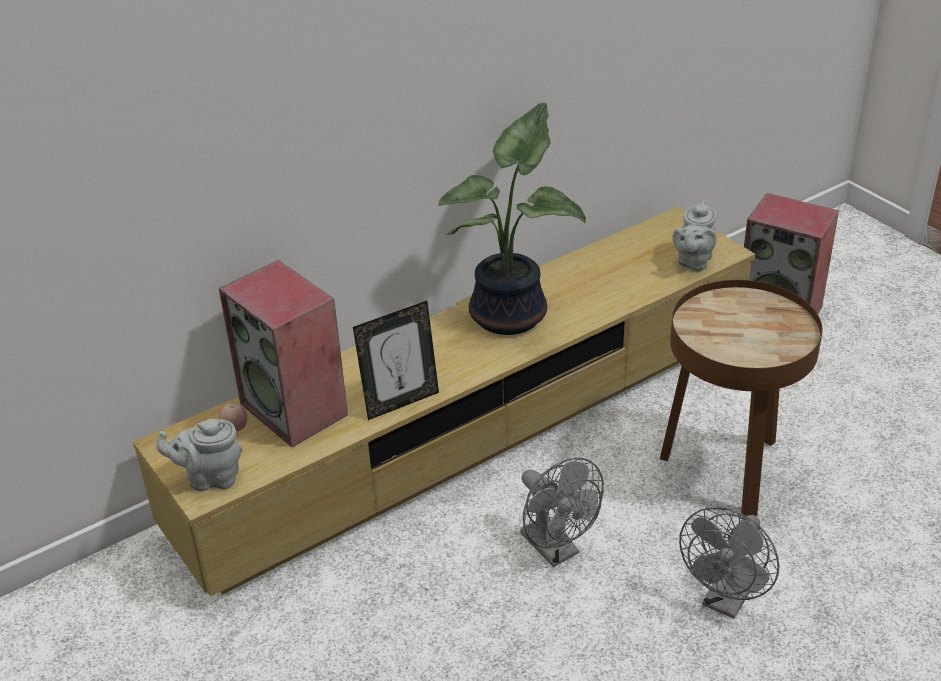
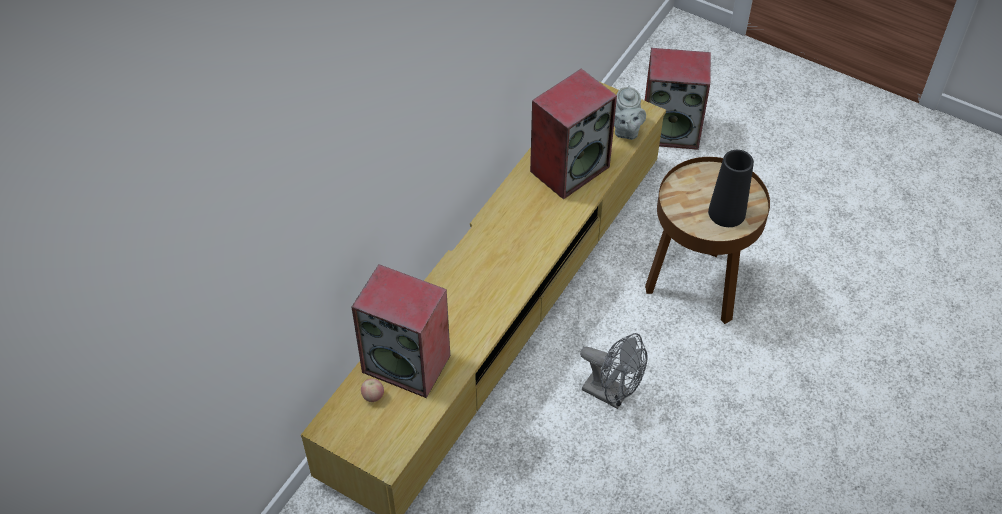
camera: 25 degrees left, 15 degrees up
(210, 478) = (382, 445): grey teapot -> none
(400, 402) = (482, 331): picture frame -> none
(513, 314) = (520, 222): potted plant -> none
(604, 280) = (570, 168): none -> speaker
(726, 601) = (742, 394): grey fan -> none
(757, 343) = (726, 212): none -> black vase

